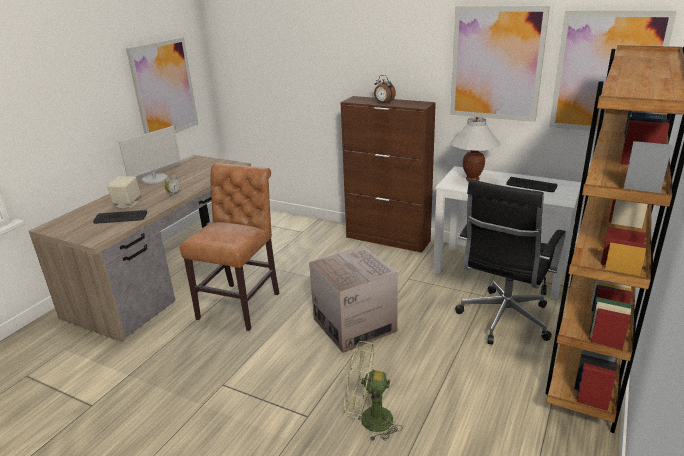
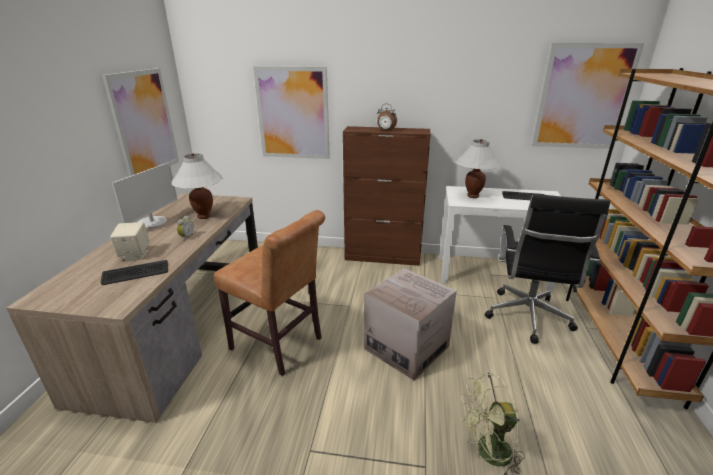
camera: 20 degrees left, 0 degrees up
(198, 177) = (204, 216): none -> white table lamp
(242, 304) = (280, 345): brown chair -> brown chair turned 120 degrees clockwise
(496, 64) = (487, 92): picture -> picture (293, 113)

